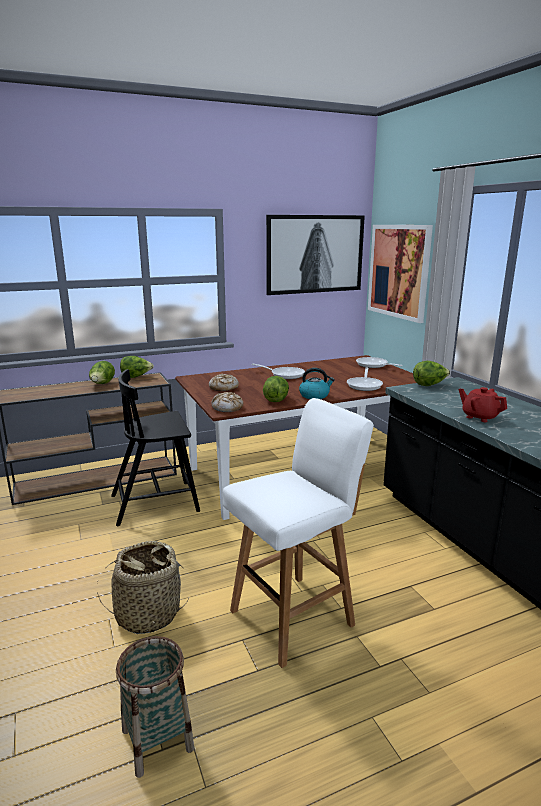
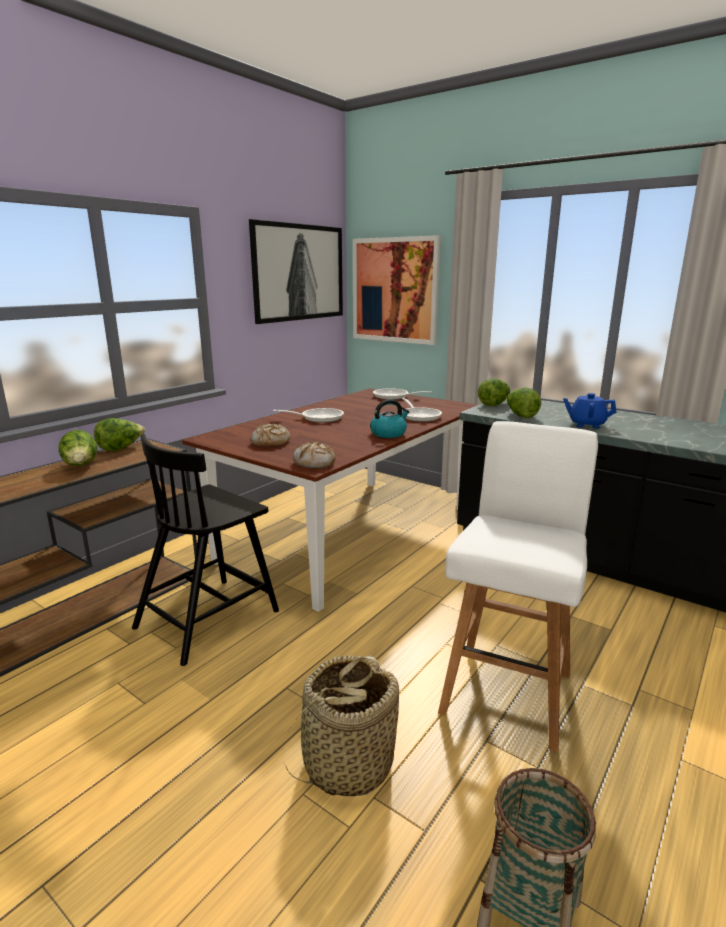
camera: 30 degrees left, 0 degrees up
(276, 399) = (355, 444): lettuce -> lettuce (520, 416)
(479, 417) = (586, 425): red teapot -> blue teapot

